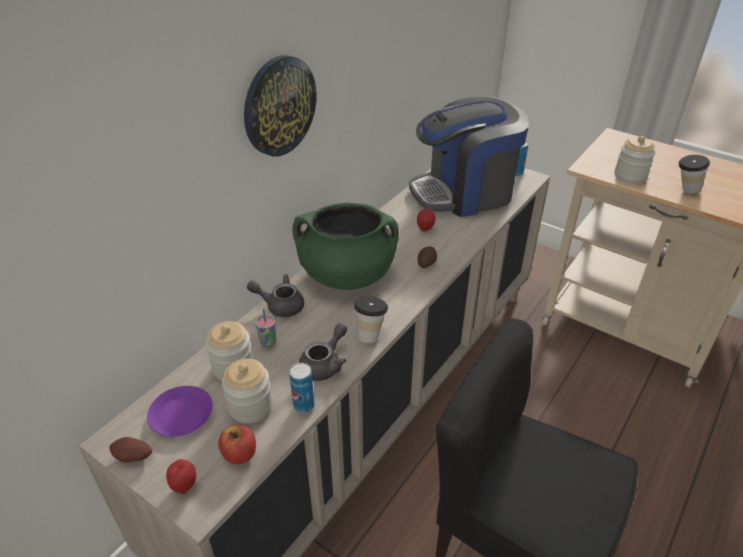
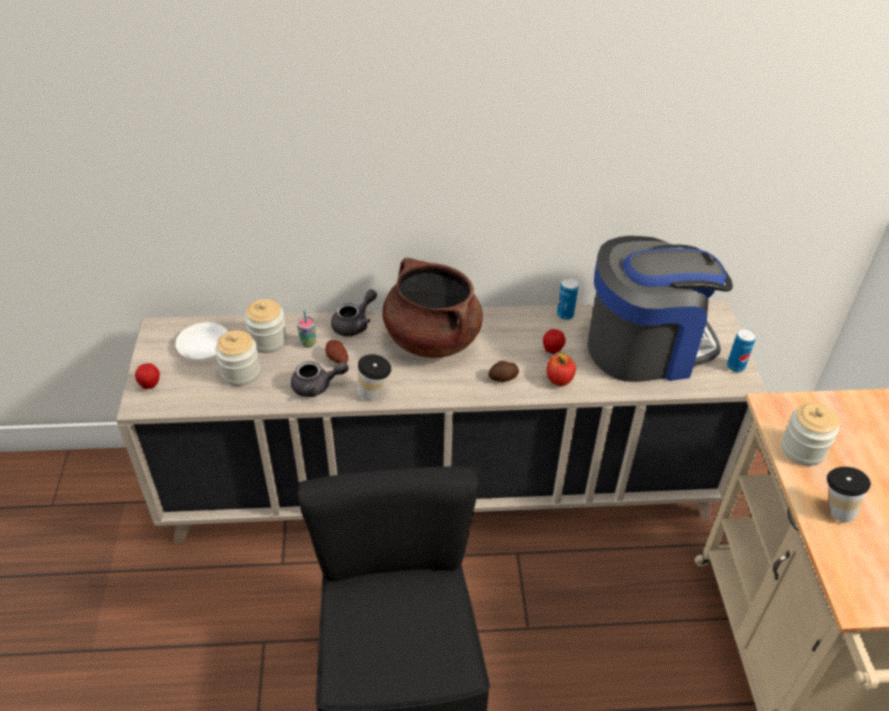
camera: 50 degrees right, 5 degrees up
(133, 457) = (152, 347): potato -> potato (337, 359)
(181, 415) = (203, 345): purple plate -> white plate
(240, 454) = (196, 394): apple -> apple (559, 379)
(279, 106) = (407, 152): wall clock -> none
(280, 305) = (355, 324): grey teapot -> grey teapot turned 75 degrees clockwise
(304, 405) = (266, 399): can -> can (565, 315)
(347, 275) = (431, 338): green cooking pot -> brown cooking pot
(464, 193) = (646, 346): coffee machine -> coffee machine turned 135 degrees clockwise

